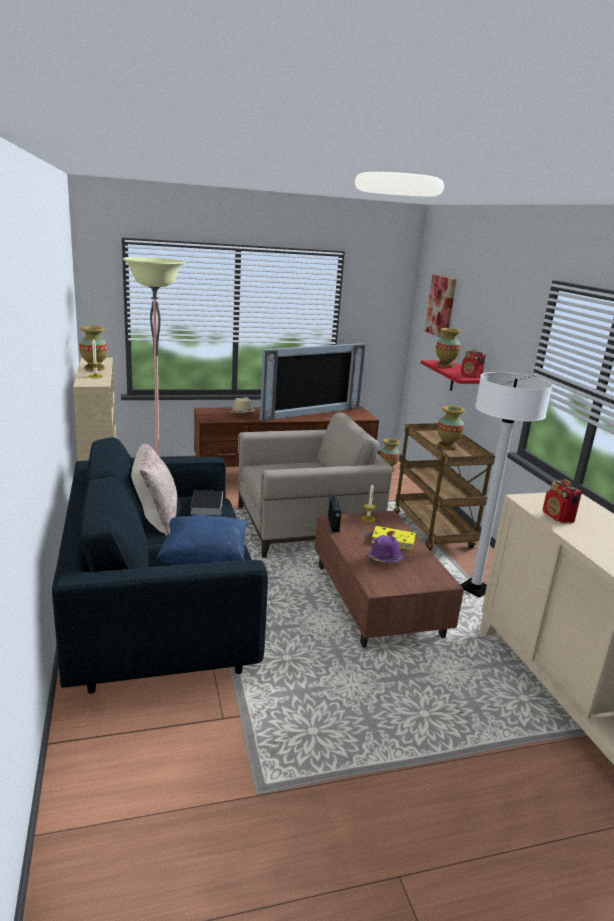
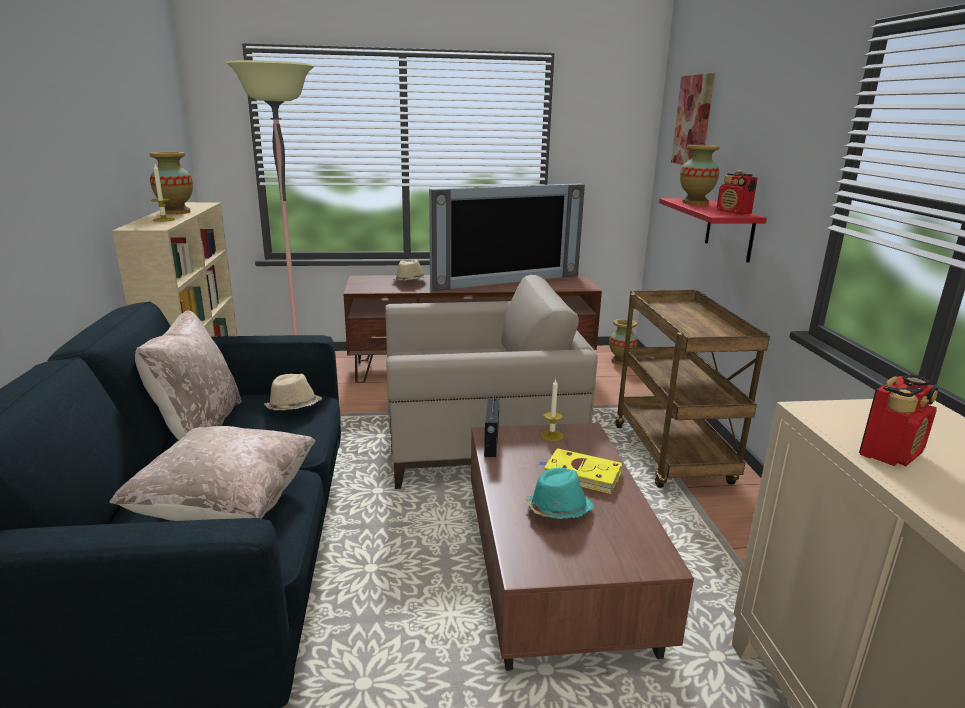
camera: 10 degrees right, 0 degrees up
(204, 561) = (226, 506): blue pillow -> beige pillow
(207, 505) = (293, 408): book -> beige hat
(385, 559) = (558, 510): purple hat -> turquoise hat
(447, 446) = (692, 322): vase -> none
(475, 589) = (730, 559): white floor lamp -> none
(558, 517) = (891, 453): radio -> radio turned 120 degrees counterclockwise

